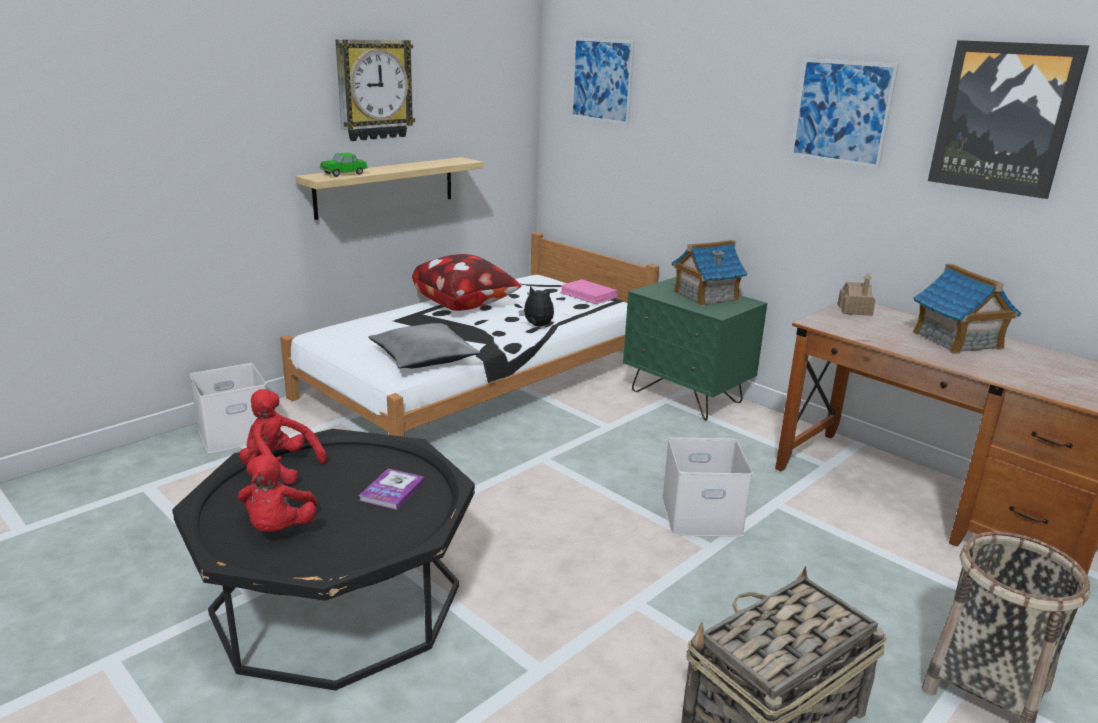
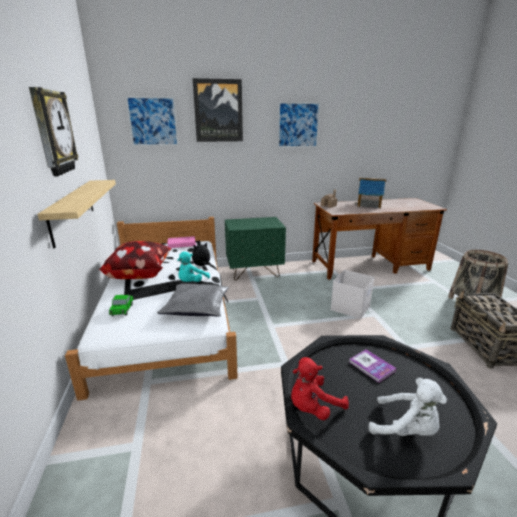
camera: 55 degrees left, 0 degrees up
(235, 433) = (96, 449): white storage box -> none
(279, 528) = (405, 429): red plush toy -> white plush toy
(344, 174) = (70, 203): toy car -> toy car (122, 310)
(481, 336) = (191, 282): none -> turquoise plush toy
(705, 296) = (255, 222): toy house -> none
(1003, 118) = (359, 120): picture -> picture (218, 111)

